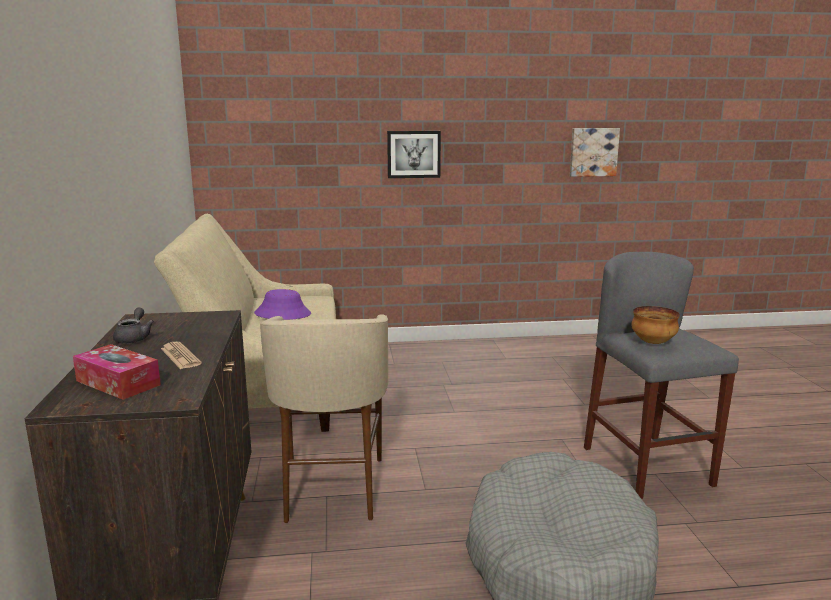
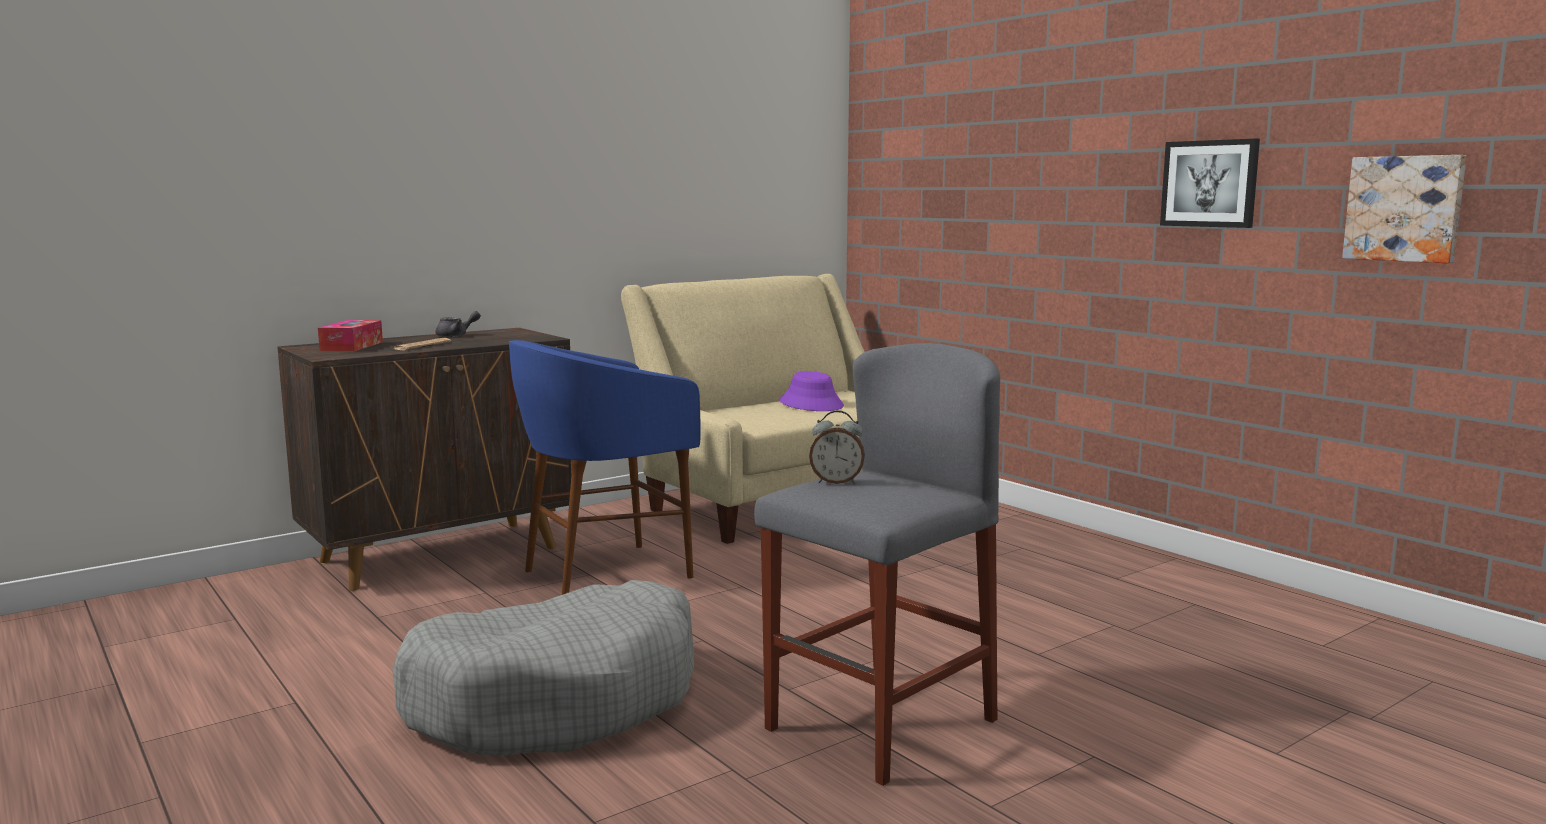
camera: 60 degrees right, 5 degrees down
(332, 489) = (605, 573): beige stool -> blue stool
(413, 154) = (1080, 206): picture -> picture (1210, 183)
(652, 342) = (836, 482): bowl -> alarm clock

